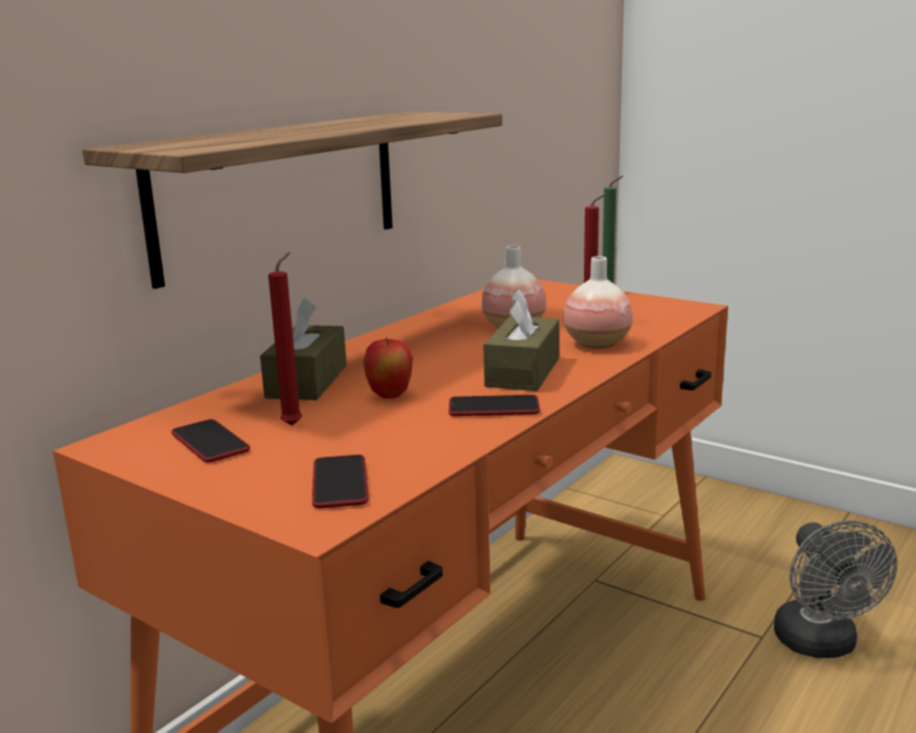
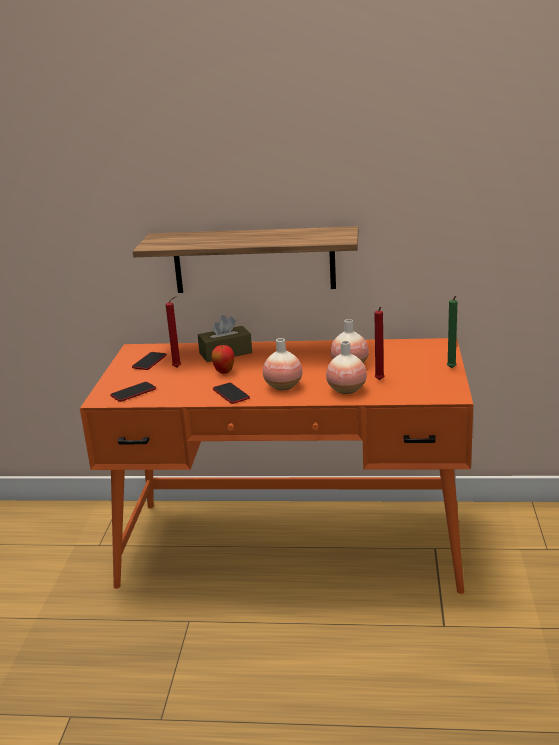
camera: 60 degrees right, 5 degrees up
(523, 372) = (283, 386): brown tissue box -> vase
(821, 645) = (460, 651): grey fan -> none

